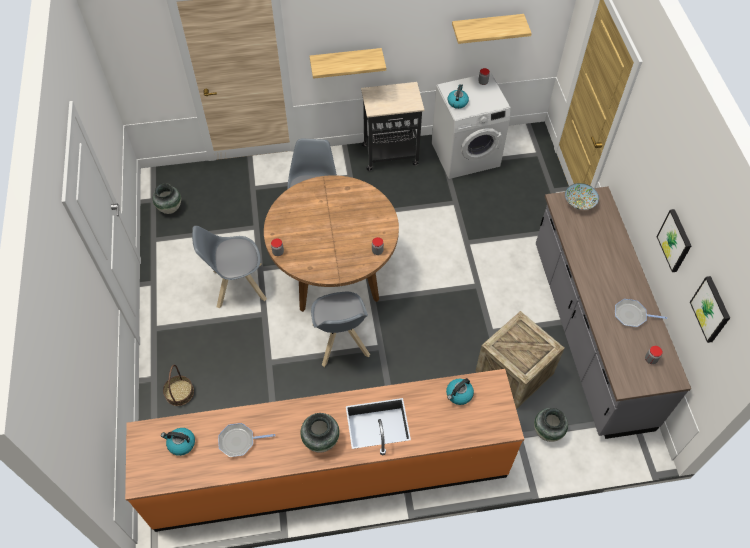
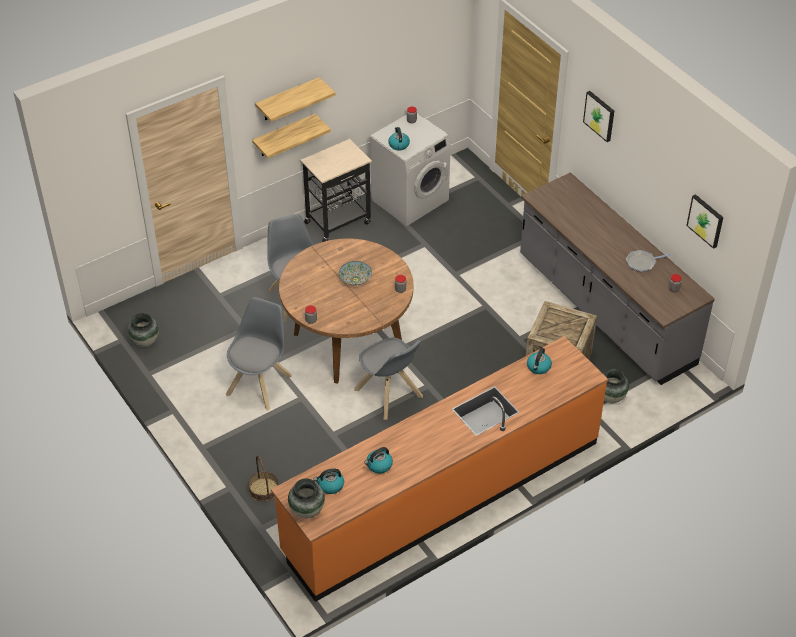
camera: 25 degrees left, 10 degrees down
(237, 285) = (260, 383): grey chair -> grey chair turned 150 degrees clockwise
(239, 441) = (379, 465): frying pan -> kettle
(321, 440) = (447, 439): vase -> vase (307, 510)
(486, 27) = (403, 67): shelf -> shelf (288, 100)
(579, 202) = (553, 192): bowl -> bowl (355, 280)
(675, 240) = (654, 183): picture -> picture (600, 115)

